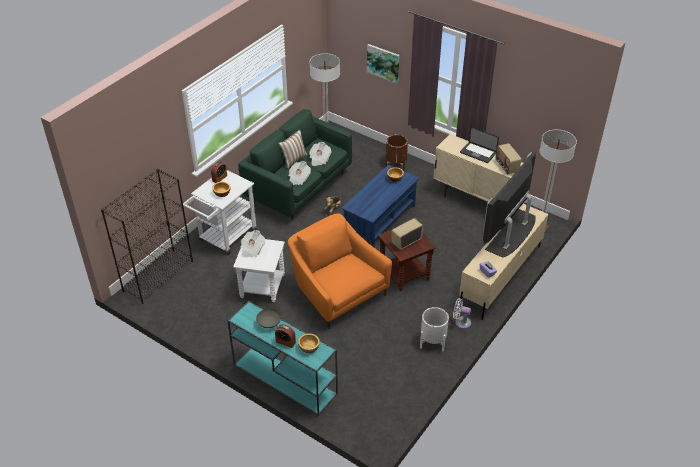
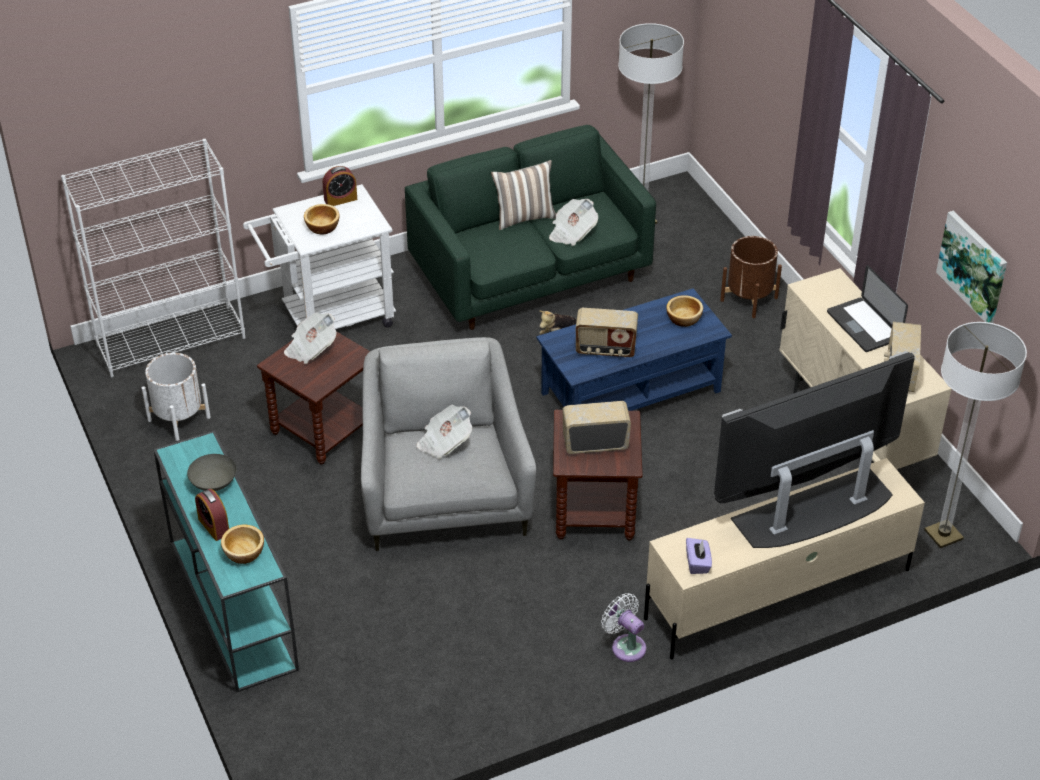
camera: 30 degrees right, 0 degrees up
(158, 276) = (172, 341): black bookcase -> white bookcase
(263, 286) = (324, 429): white side table -> brown side table
(298, 178) = (504, 254): newspaper -> newspaper (444, 442)
(337, 292) = (444, 492): orange armchair -> grey armchair
(374, 202) = (605, 349): none -> radio
(383, 63) = (772, 79): picture -> picture (973, 266)
(433, 340) = (544, 655): white planter -> white planter (179, 419)

